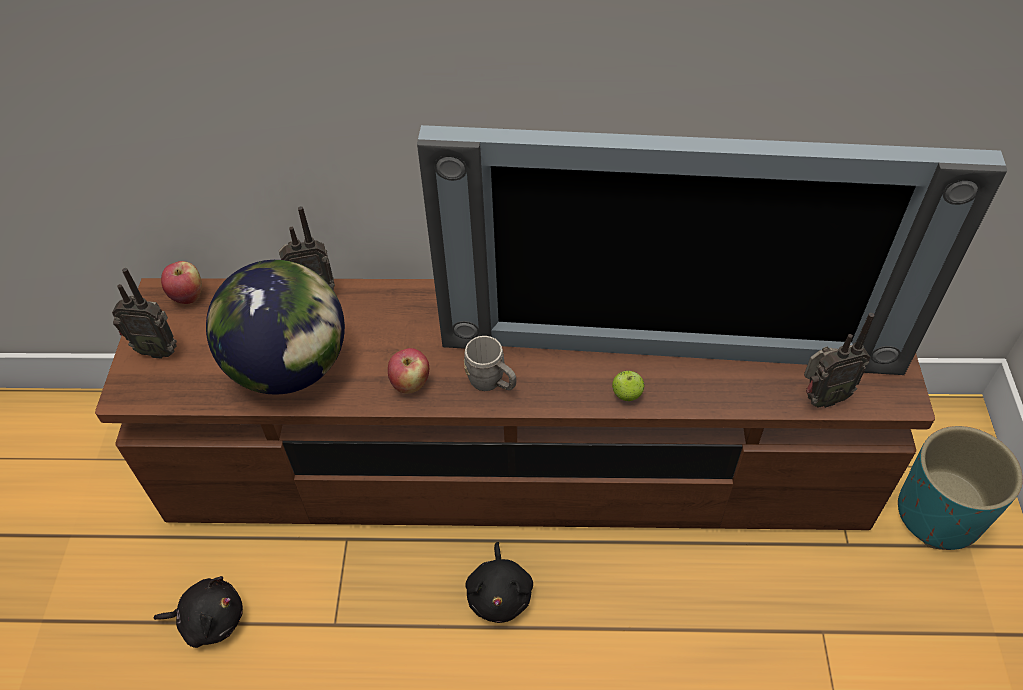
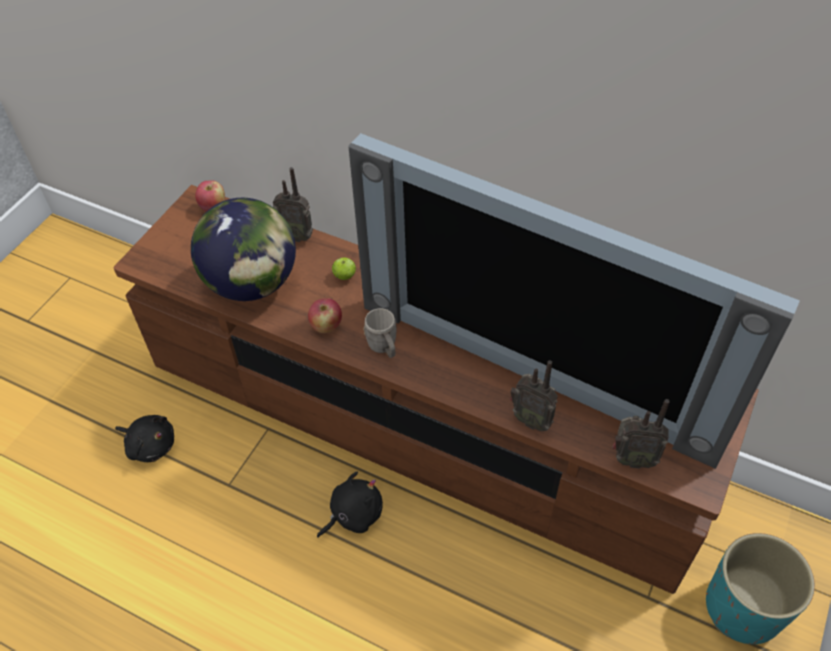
camera: 25 degrees right, 0 degrees up
(157, 349) = (174, 238): radio -> radio (531, 419)
(500, 594) = (353, 514): black plush toy -> black plush toy turned 150 degrees counterclockwise
(627, 395) = (478, 395): apple -> apple (344, 276)

